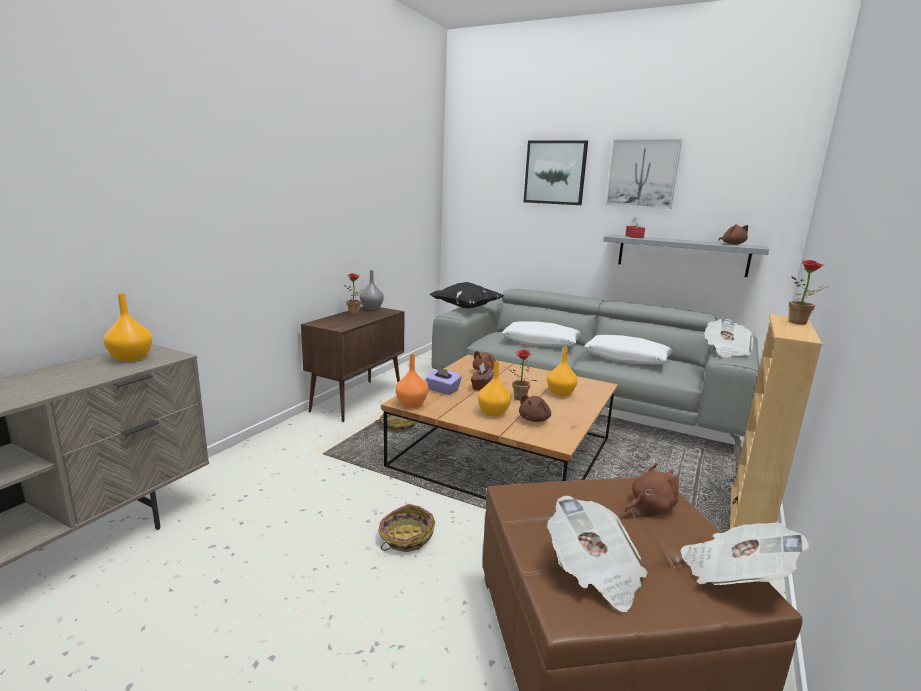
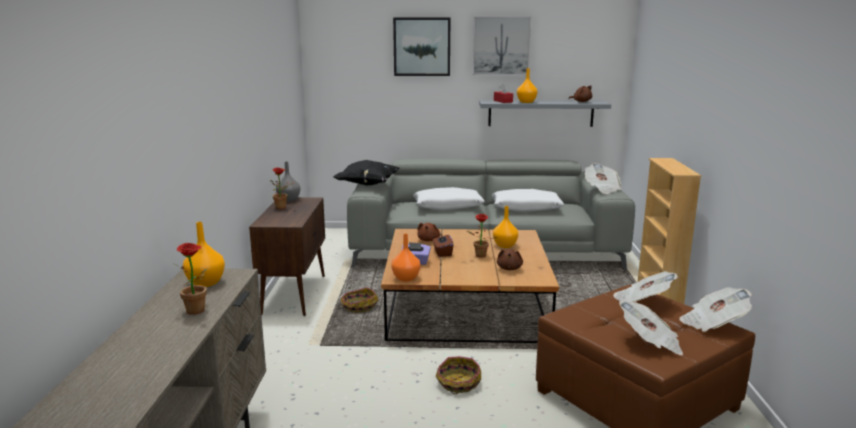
camera: 25 degrees left, 0 degrees up
(494, 412) = (475, 270): orange vase -> orange vase (526, 102)
(650, 505) = (642, 302): brown plush toy -> newspaper
(801, 323) = (674, 162): potted plant -> potted plant (198, 311)

